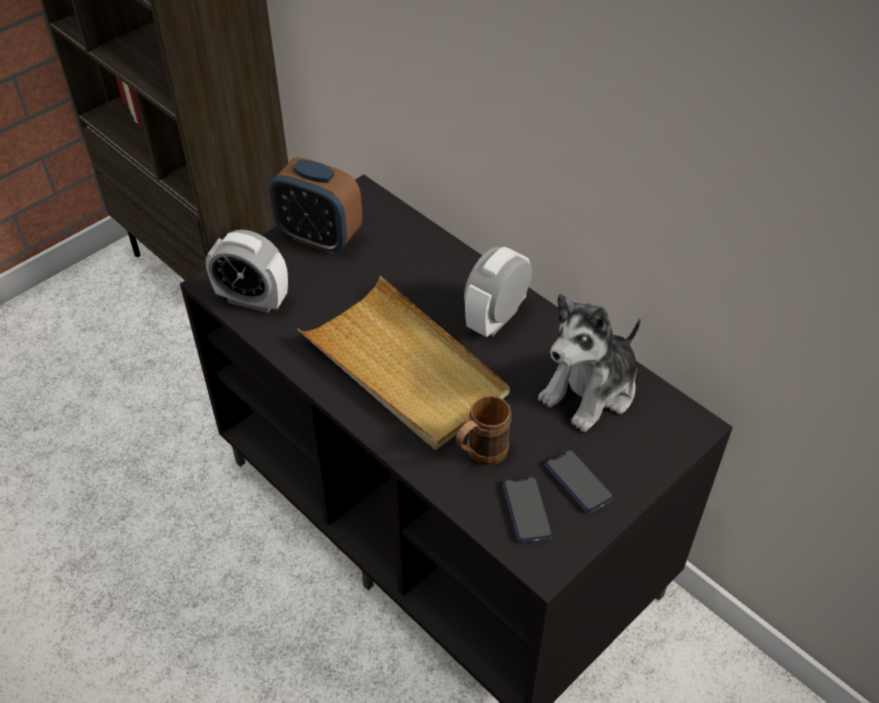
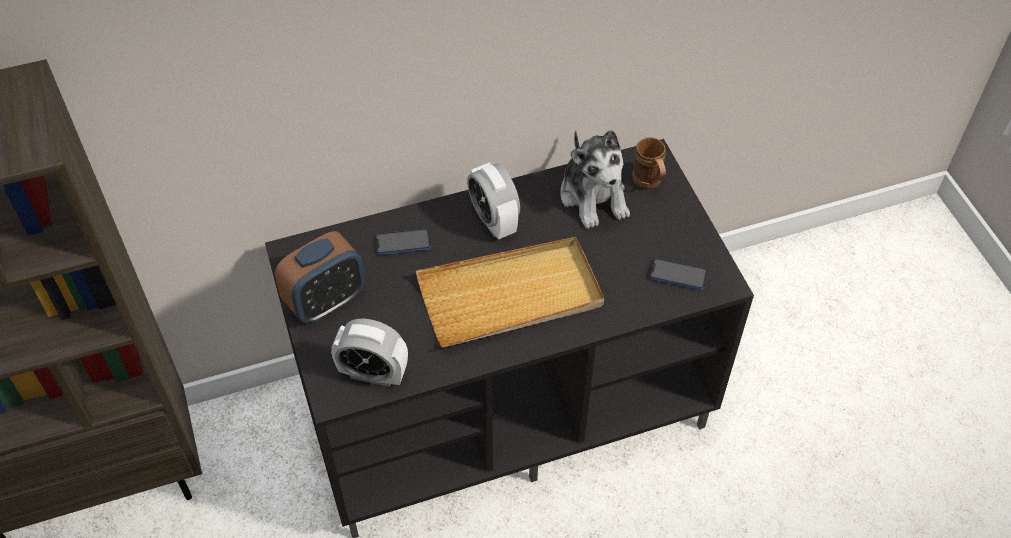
camera: 65 degrees left, 5 degrees up
(252, 300) = (373, 374): alarm clock -> alarm clock turned 60 degrees clockwise
(480, 455) = (618, 283): brown mug -> brown mug (649, 185)
(579, 481) = (668, 237): phone -> phone (402, 243)

